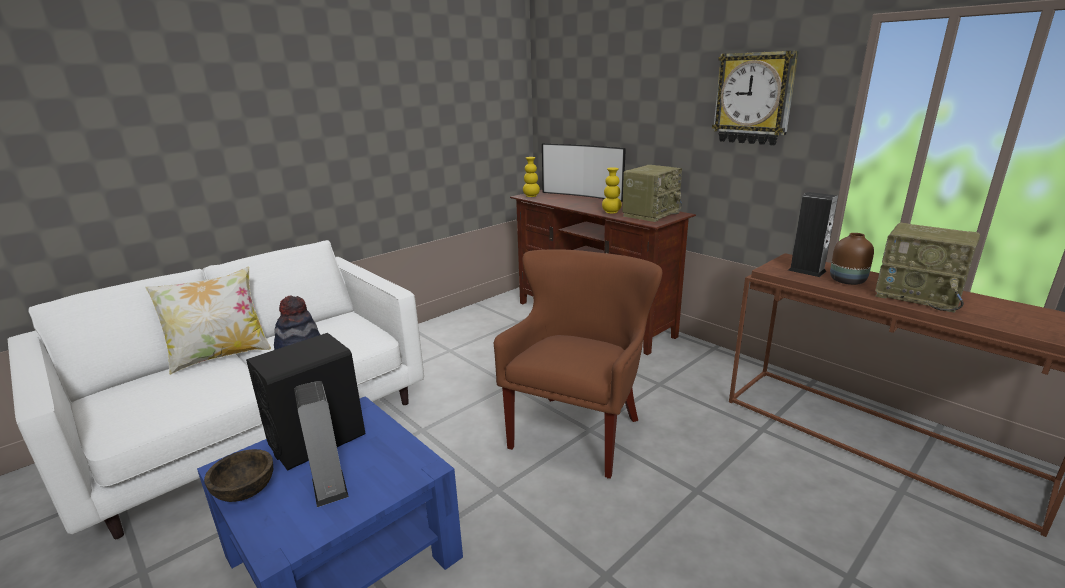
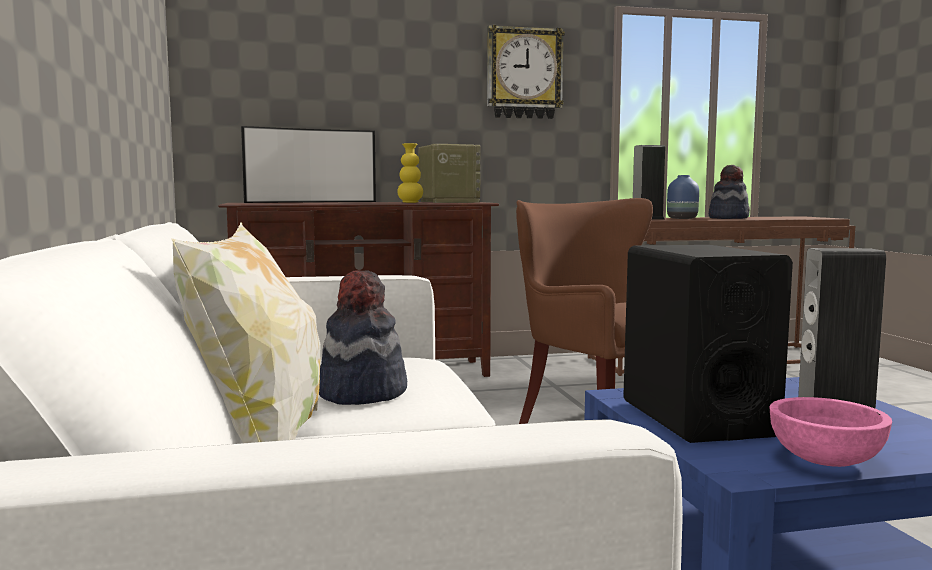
camera: 60 degrees left, 15 degrees down
(246, 490) = (825, 460): brown bowl -> pink bowl
(531, 196) = (249, 203): yellow vase -> none
(846, 281) = (681, 219): brown vase -> blue vase
(919, 296) = (728, 218): radio -> hat

